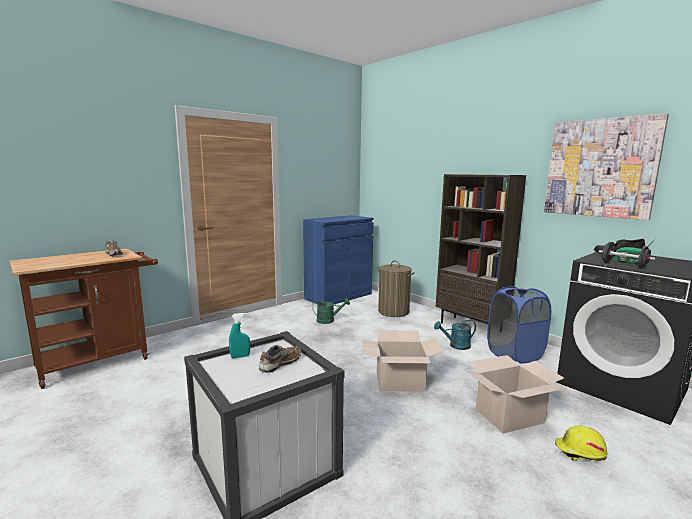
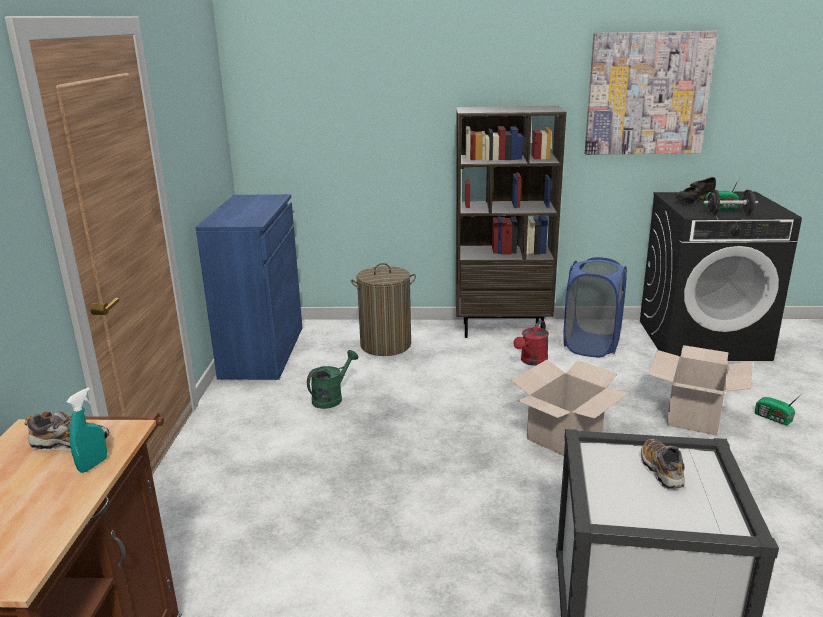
camera: 45 degrees left, 10 degrees up
(240, 356) = (607, 490): turquoise spray bottle -> turquoise spray bottle (93, 465)
(456, 346) = (532, 361): turquoise watering can -> red watering can
(580, 452) = (773, 418): yellow hard hat -> radio

